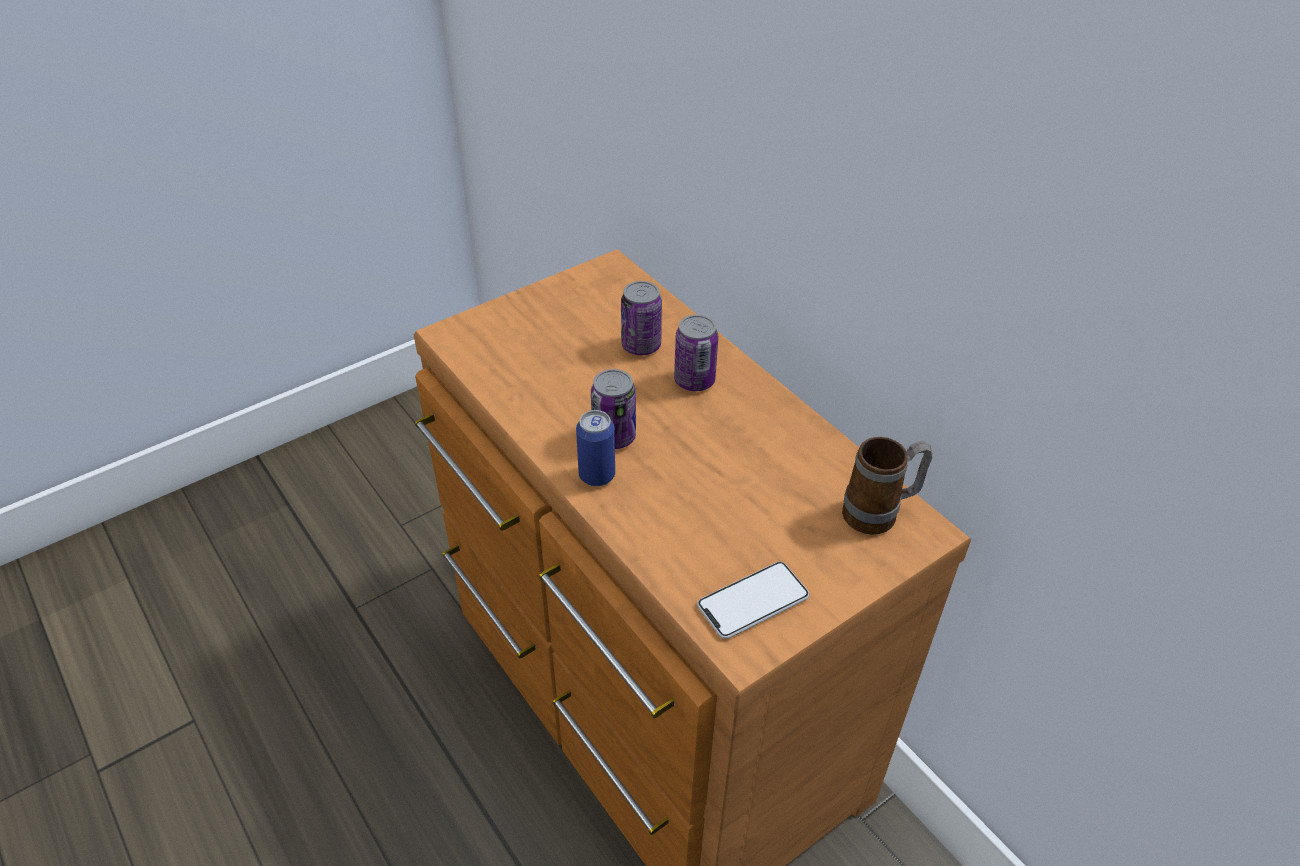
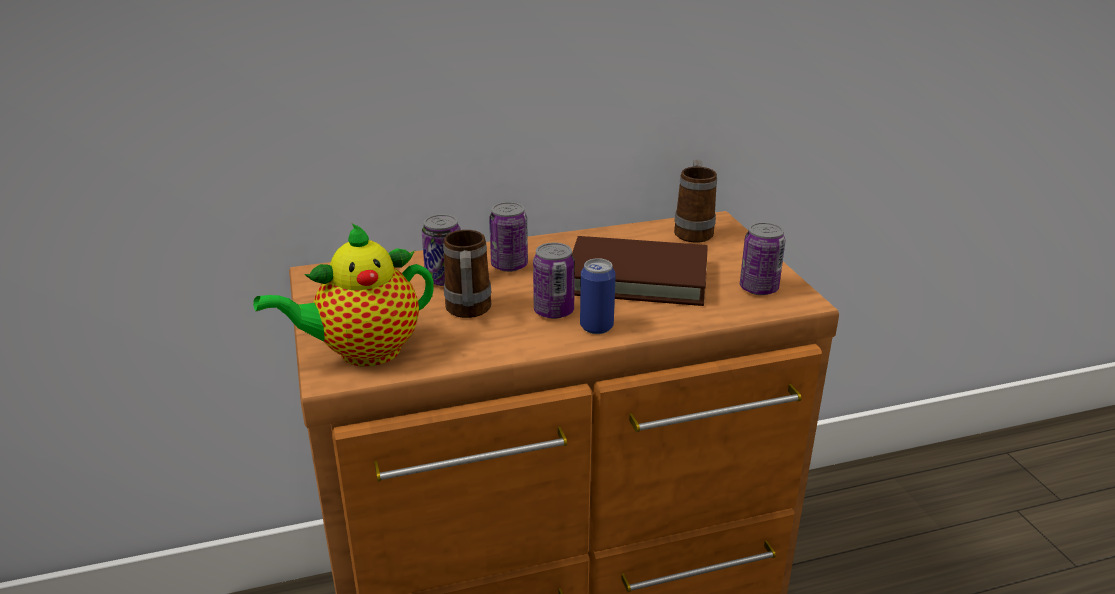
camera: 70 degrees left, 15 degrees down
(491, 338) = (363, 352): none -> teapot
(585, 379) = (468, 312): none -> mug
(721, 485) = (637, 278): none -> brown book
(753, 601) = (758, 288): phone -> can

